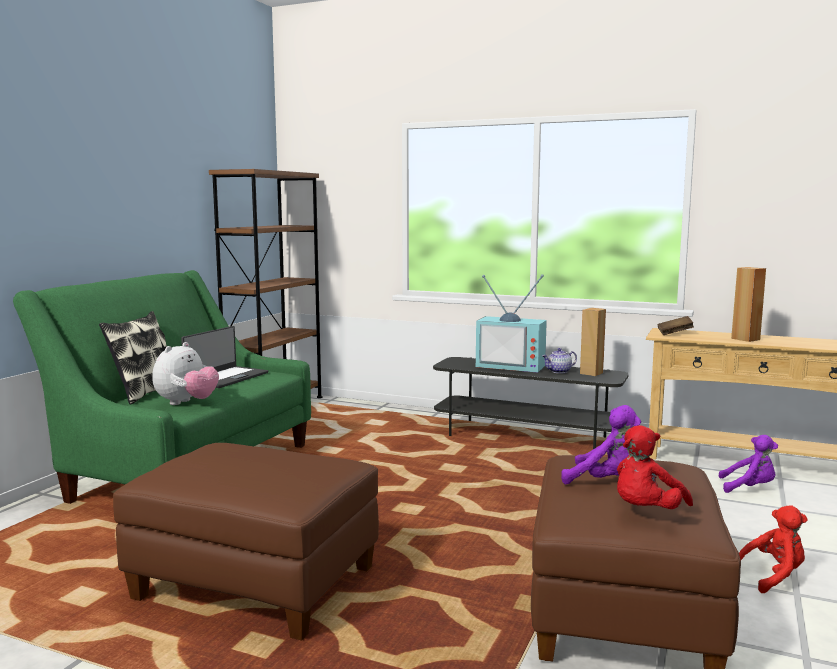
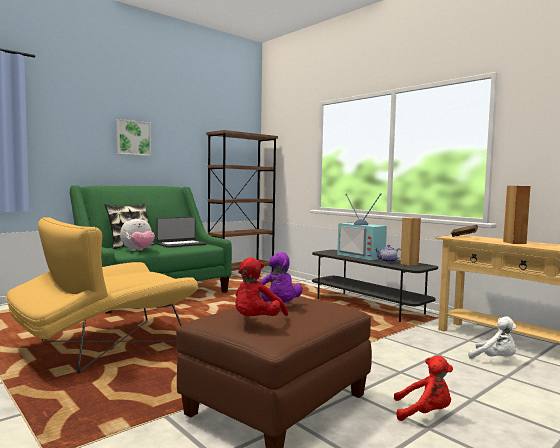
camera: 25 degrees right, 5 degrees down
(102, 188) = (133, 138): none -> picture
(254, 584) = (104, 346): brown ottoman -> yellow armchair
(645, 511) = (256, 322): red plush toy -> red plush toy turned 45 degrees counterclockwise
(749, 488) = (495, 359): purple plush toy -> white plush toy

